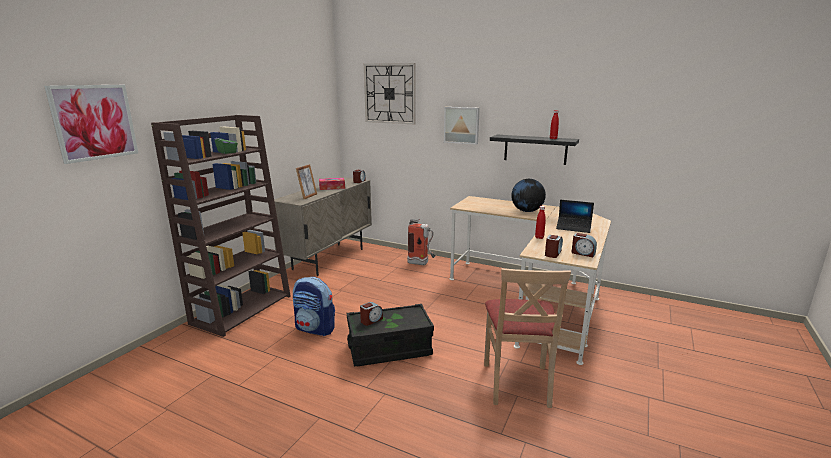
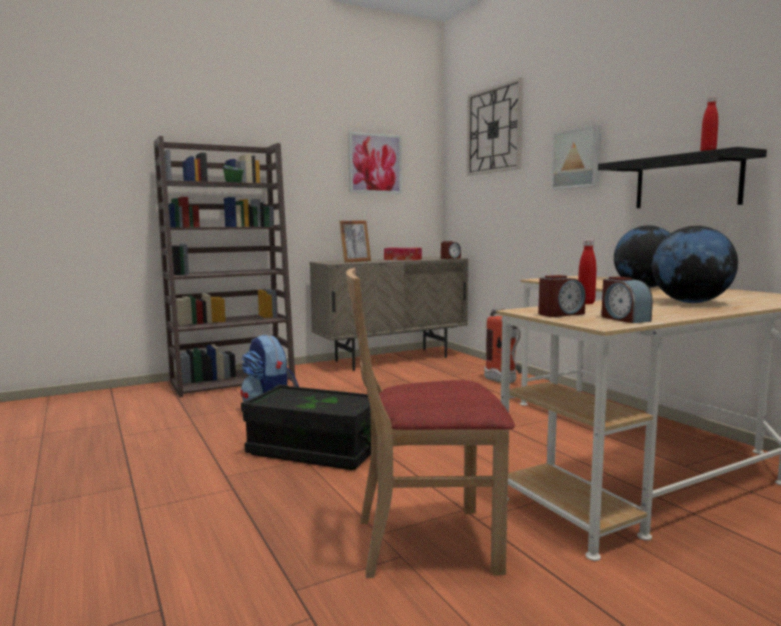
camera: 35 degrees right, 10 degrees down
(94, 122) = (94, 134): picture -> picture (375, 163)
(371, 320) = (293, 396): alarm clock -> none
(517, 383) = (426, 542): beige chair -> beige chair turned 45 degrees clockwise
(573, 228) = (690, 302): laptop -> globe

